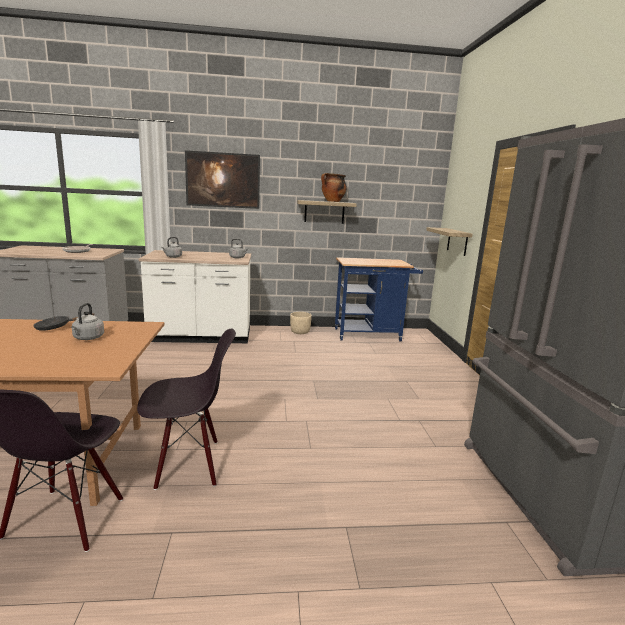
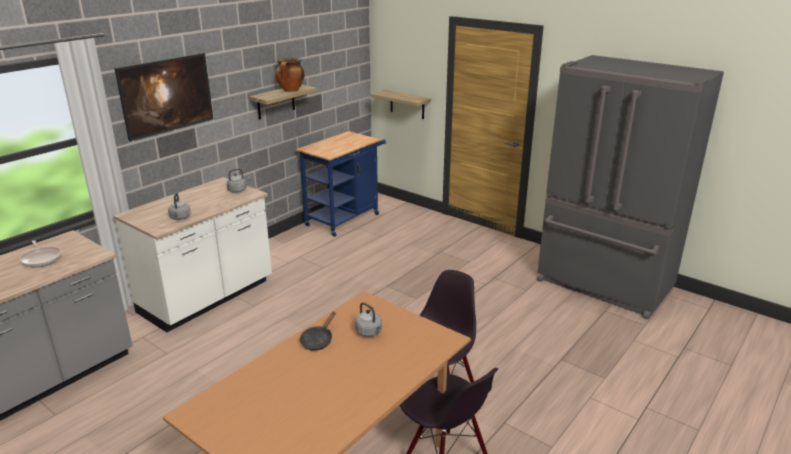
camera: 45 degrees left, 10 degrees up
(300, 332) = (285, 244): beige planter -> none

